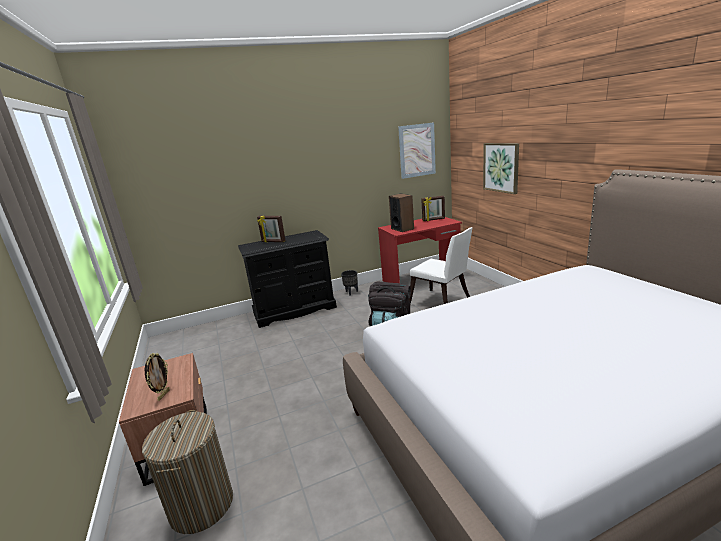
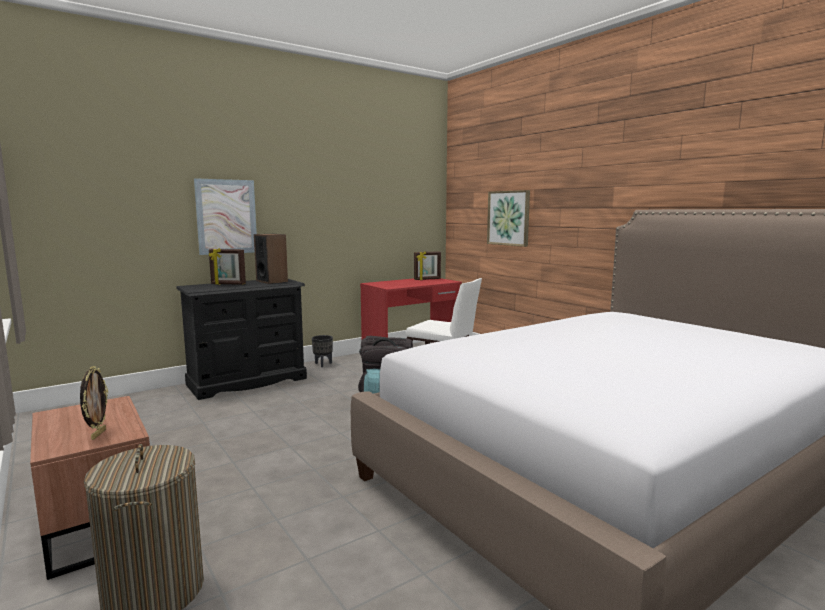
camera: 15 degrees left, 10 degrees down
(402, 228) = (392, 284): speaker -> speaker (272, 281)
(417, 150) = (410, 197): picture -> picture (226, 216)

